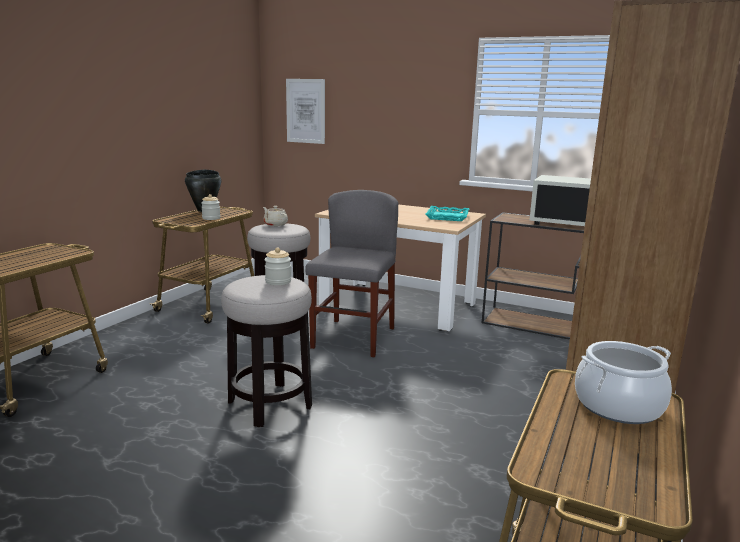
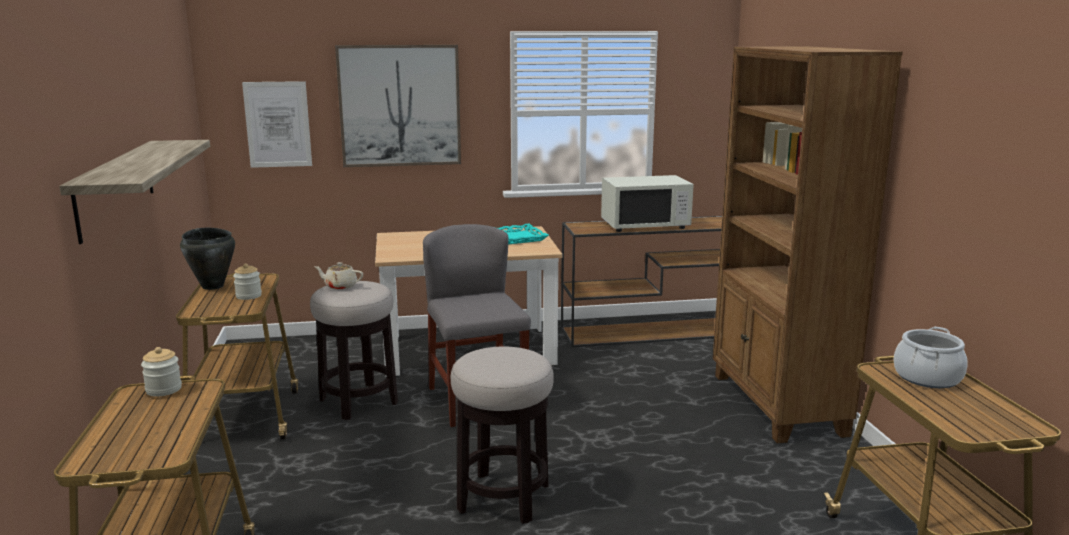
camera: 35 degrees left, 0 degrees up
(104, 121) = (116, 187): none -> shelf
(278, 281) = (509, 355): jar -> jar (163, 389)
(387, 101) = (400, 106): none -> picture

